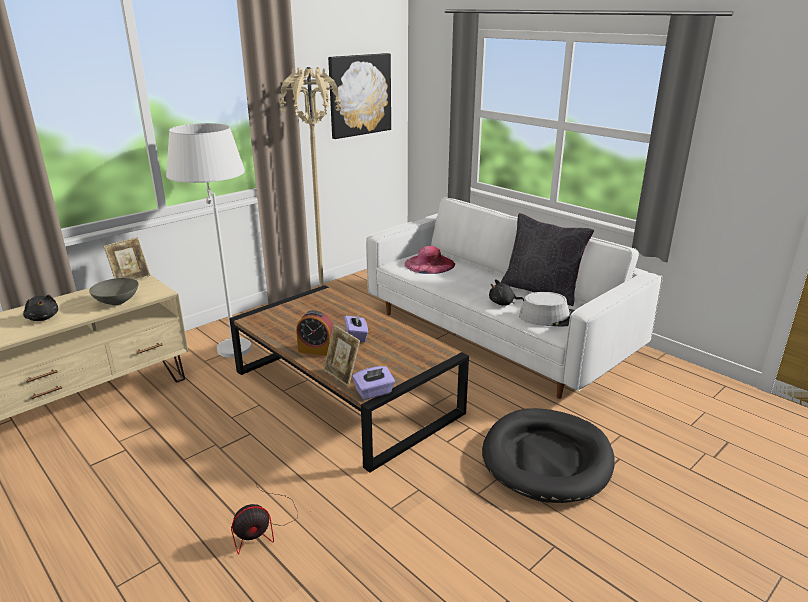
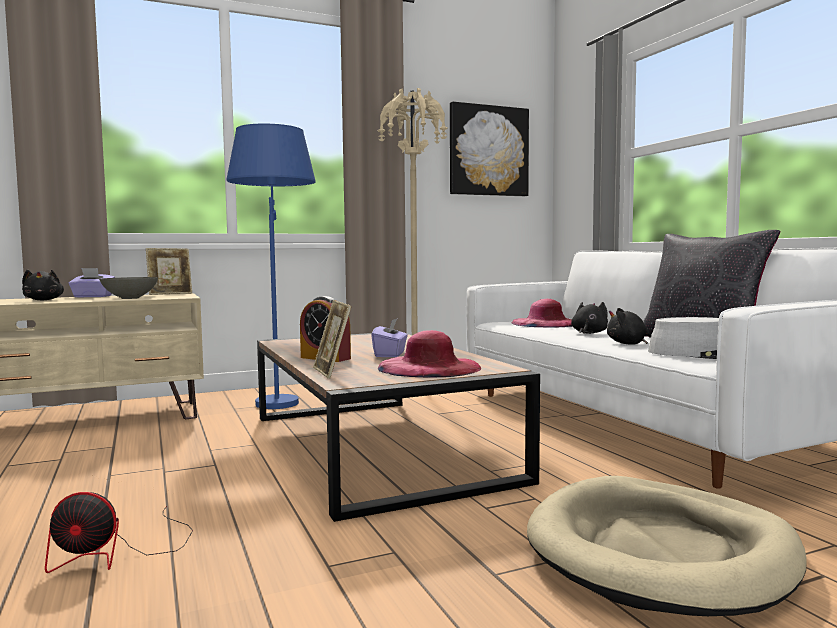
camera: 20 degrees right, 20 degrees down
(229, 341) = (278, 398): white floor lamp -> blue floor lamp
(374, 392) = (358, 384): purple tissue box -> purple tissue box (92, 296)
(398, 357) = (429, 367): none -> pink hat
(468, 282) = (589, 333): none -> black plush toy
(547, 458) = (661, 552): black dog bed -> beige dog bed

